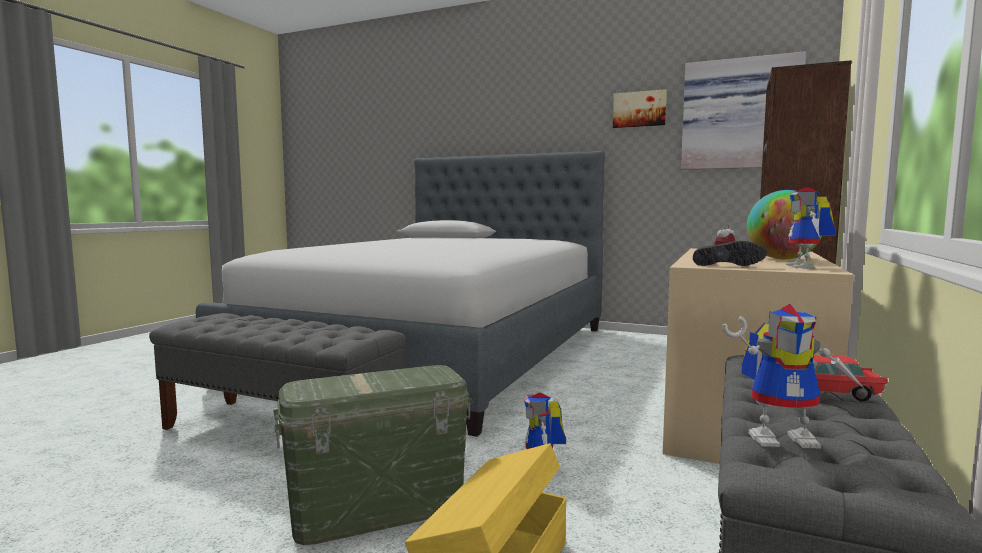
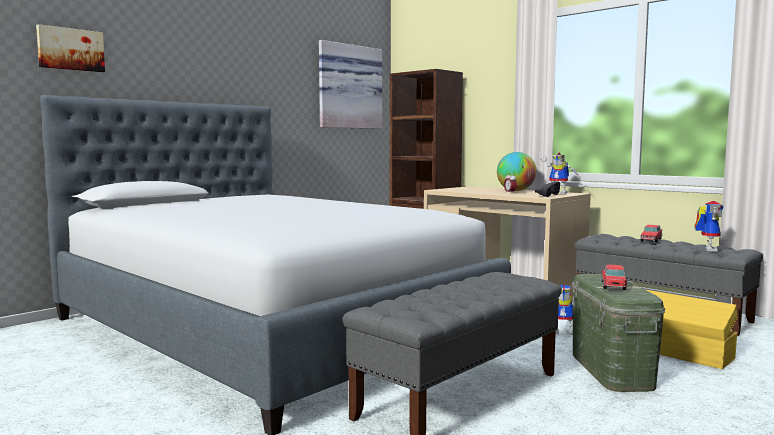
camera: 70 degrees left, 0 degrees up
(369, 380) = (613, 285): none -> toy car
(639, 109) = (287, 71): picture -> picture (70, 49)

